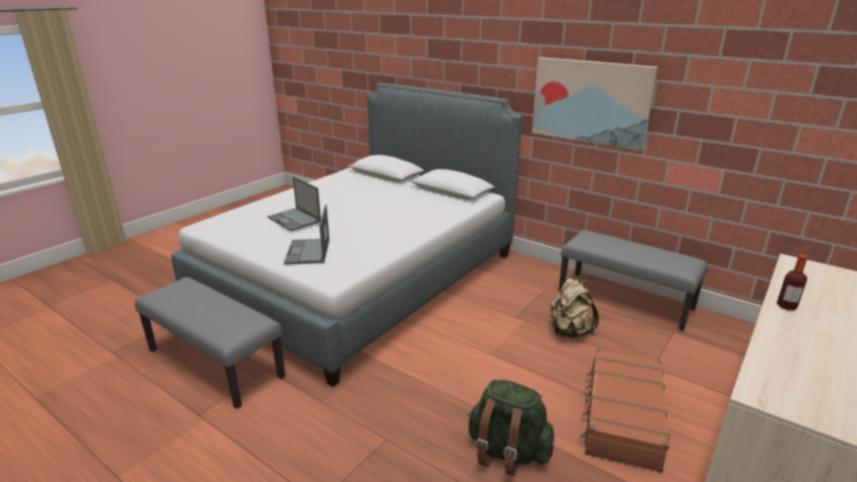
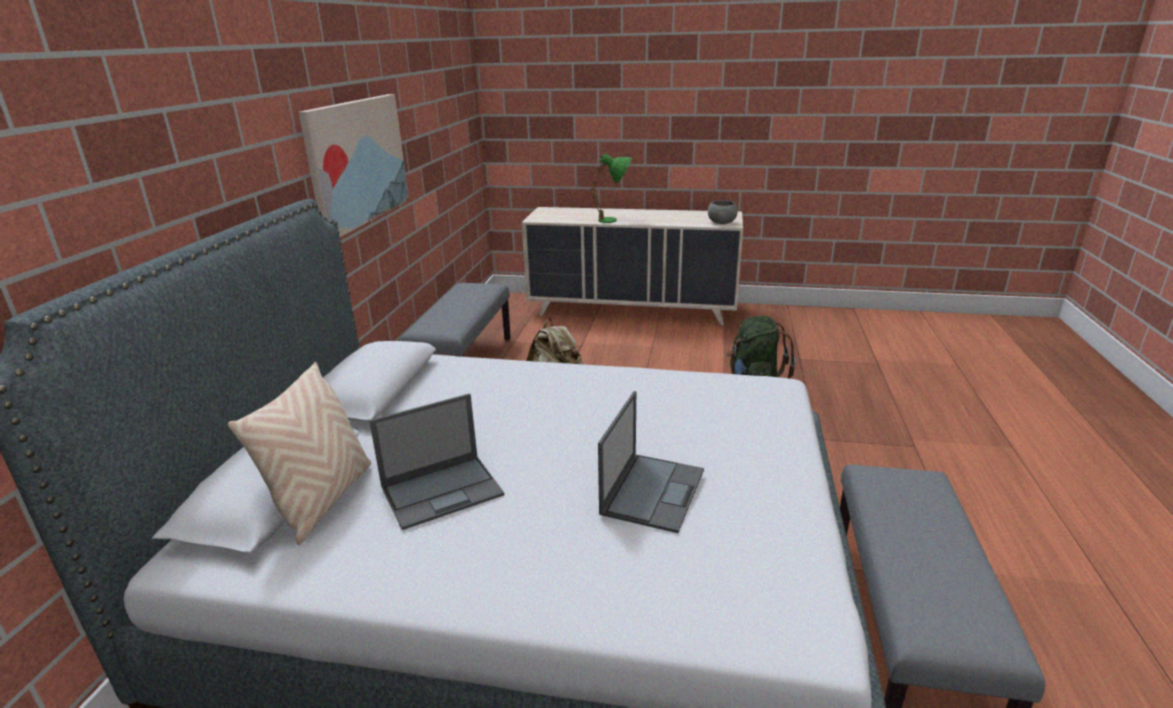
camera: 115 degrees left, 0 degrees up
(308, 252) = (743, 427): laptop -> laptop (443, 490)
(371, 179) = (323, 500): none -> beige pillow
(622, 417) = (661, 351): brown suitcase -> none
(769, 389) = (721, 223): none -> grey bowl
(786, 306) = (614, 220): bottle -> green table lamp

